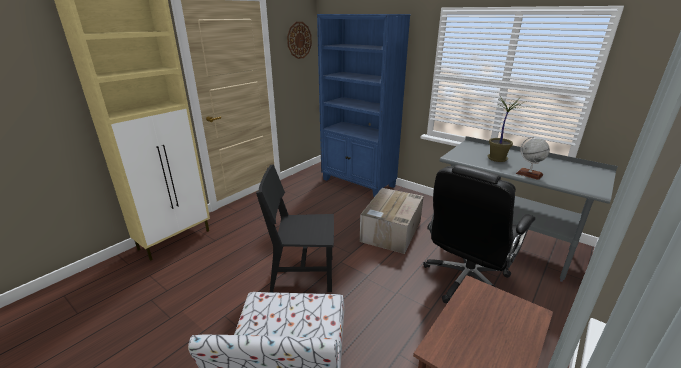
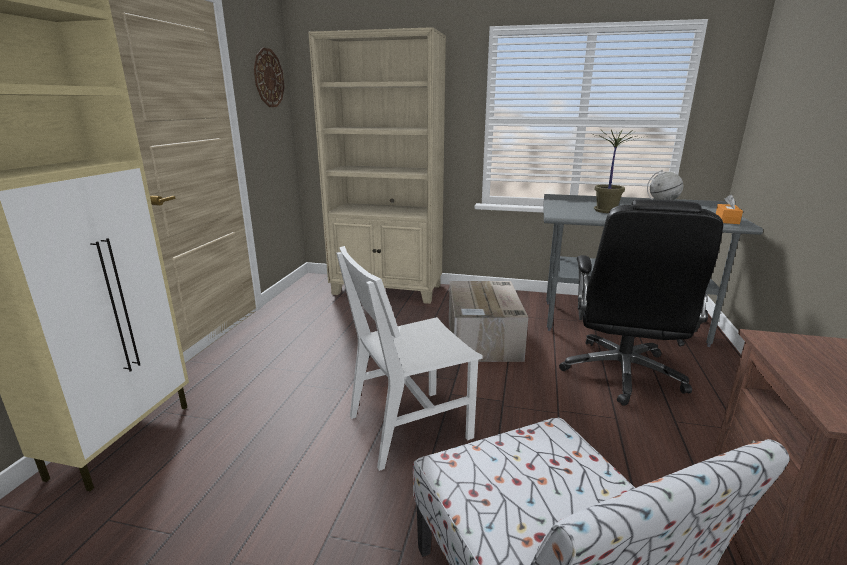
camera: 25 degrees left, 5 degrees down
(302, 274) = (409, 426): black chair -> white chair
(358, 183) = (387, 290): blue bookcase -> beige bookcase
(590, 185) = (726, 220): none -> orange tissue box

